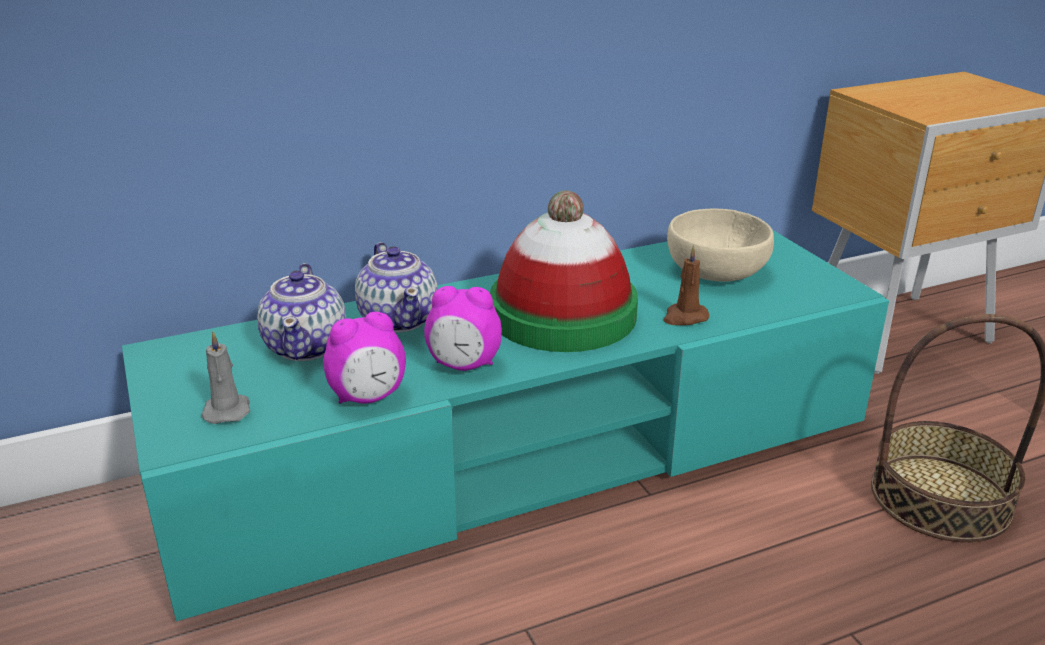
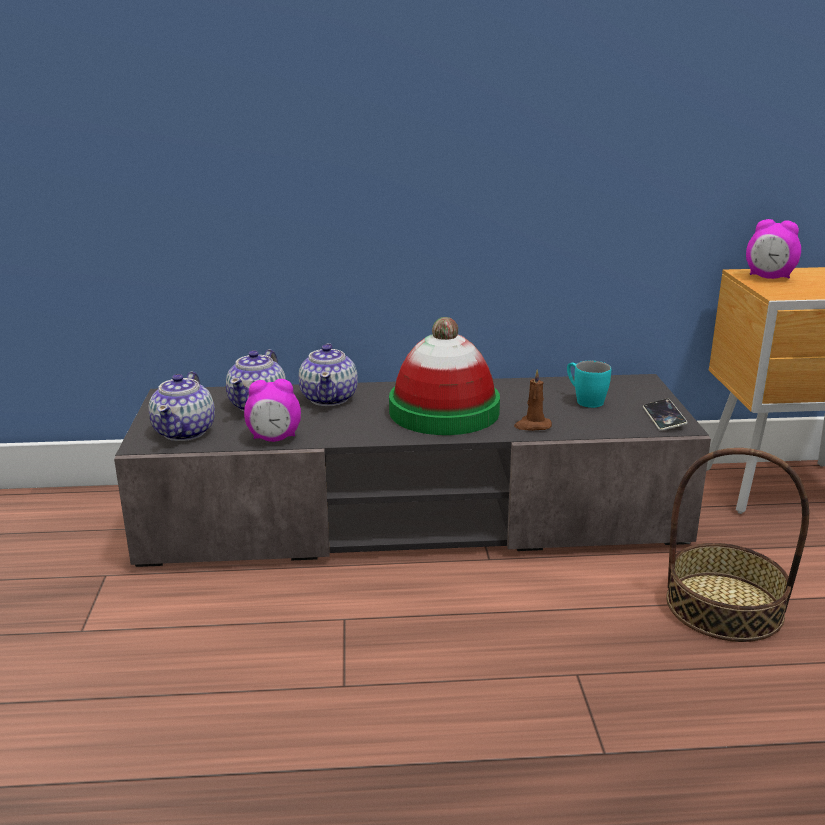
camera: 20 degrees right, 5 degrees down
(227, 410) = (185, 432): grey candle -> teapot
(464, 366) = (350, 431): alarm clock -> alarm clock (769, 277)
(522, 454) = (413, 517): turquoise tv stand -> grey tv stand
(715, 271) = (584, 400): beige bowl -> turquoise mug
(820, 282) = (663, 418): none -> phone

